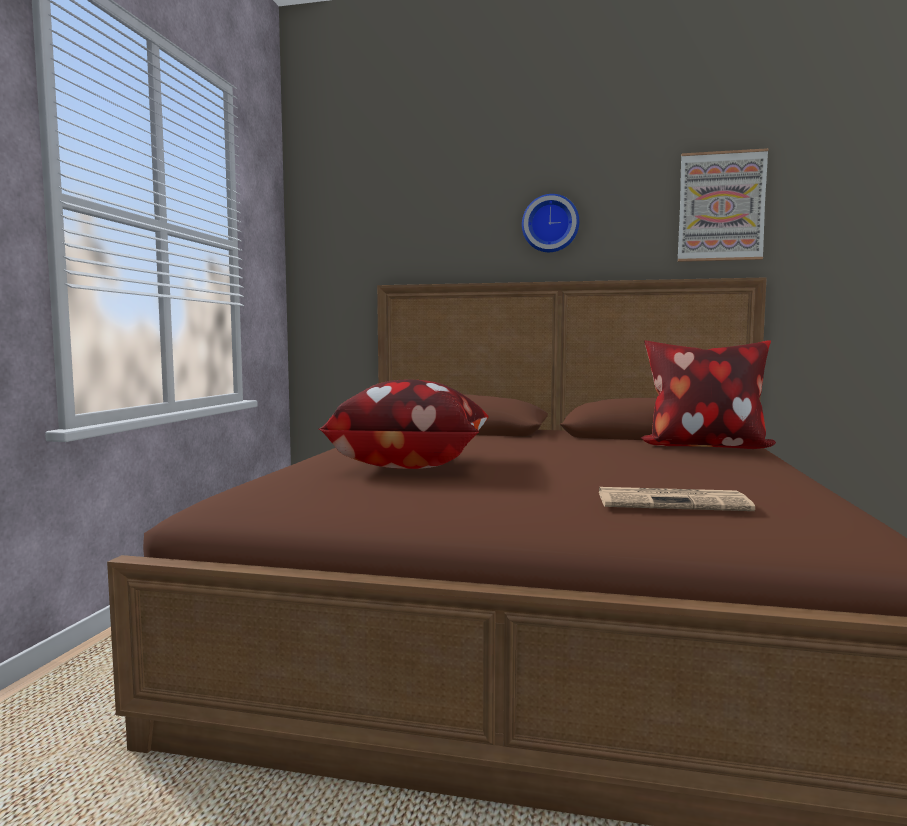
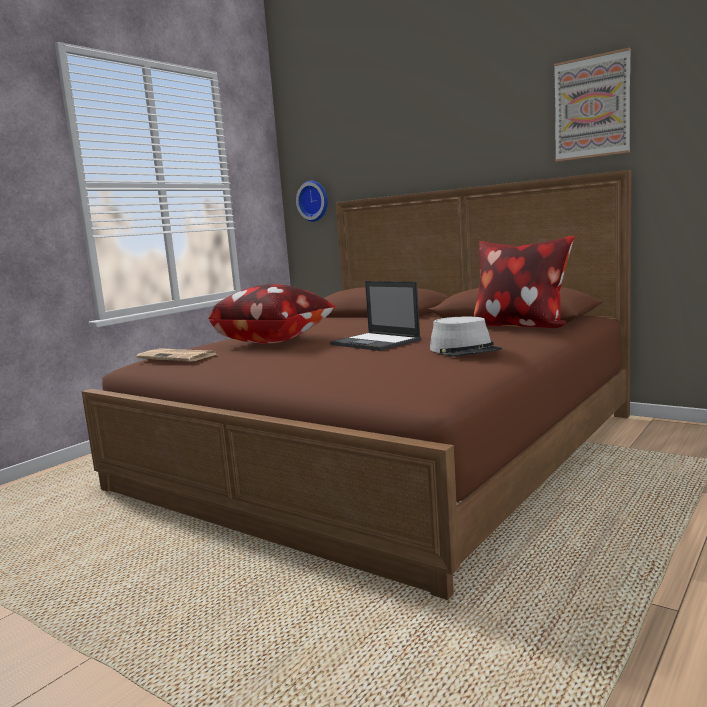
camera: 25 degrees right, 5 degrees up
(550, 224) = (455, 139): wall clock -> wall clock (314, 201)
(582, 467) = (376, 342): none -> laptop
(673, 502) = (365, 366): newspaper -> newspaper (178, 356)
(742, 476) = (465, 350): none -> grey hat

